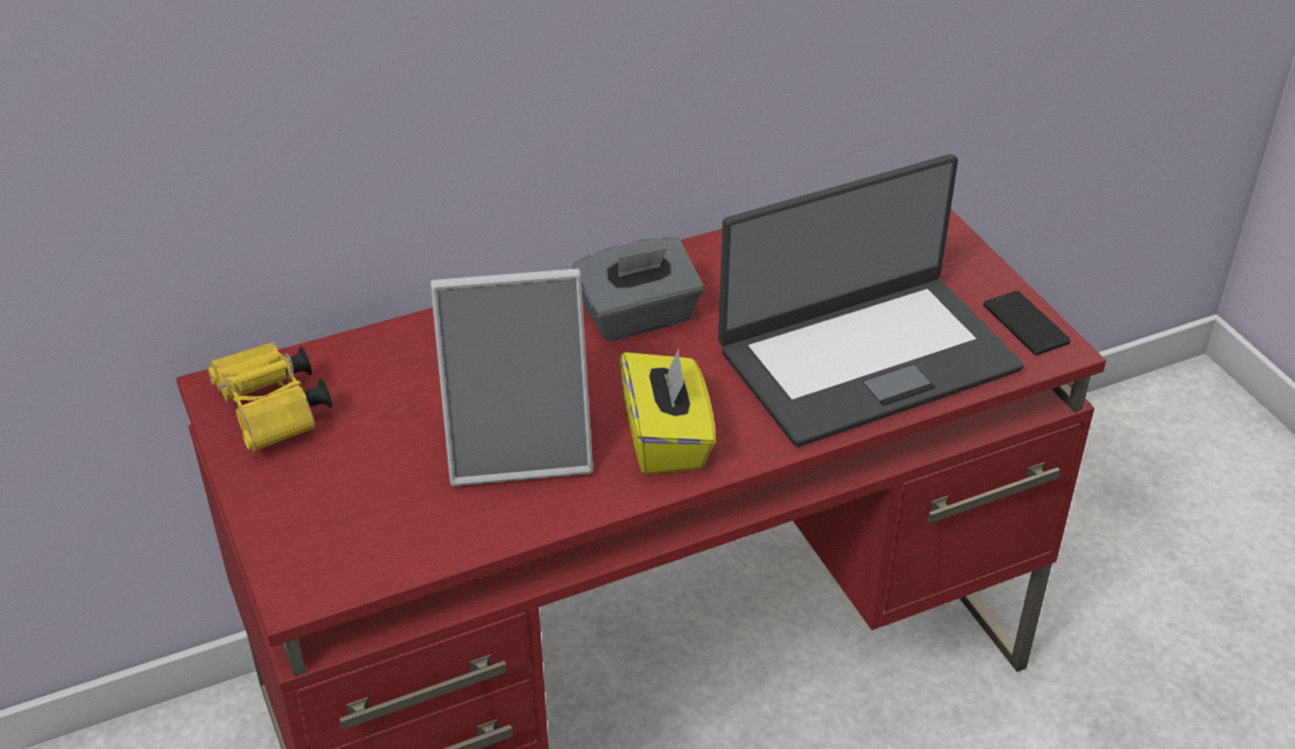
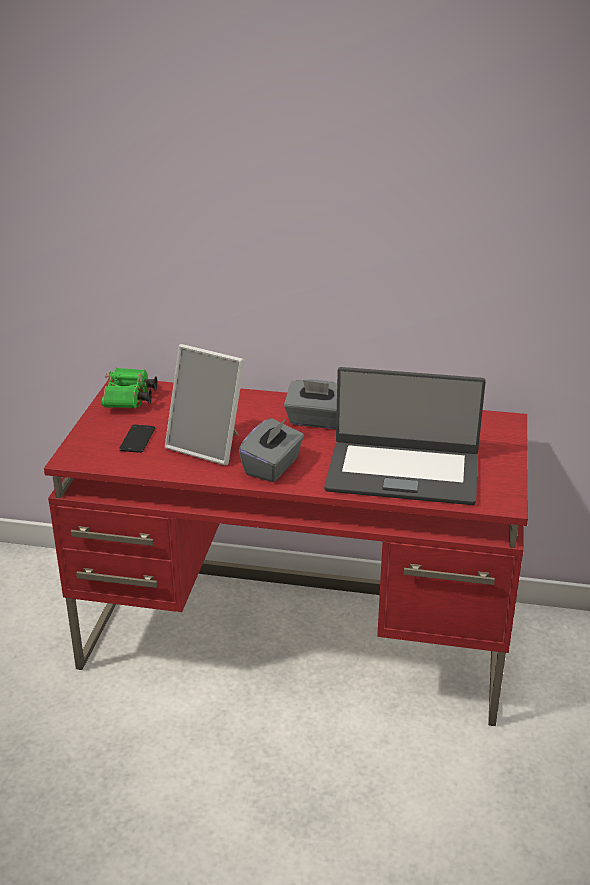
camera: 35 degrees right, 10 degrees down
(273, 414) = (129, 400): yellow binoculars -> green binoculars
(667, 439) = (272, 467): yellow tissue box -> grey tissue box
(1025, 324) = (503, 489): phone -> phone (137, 439)

